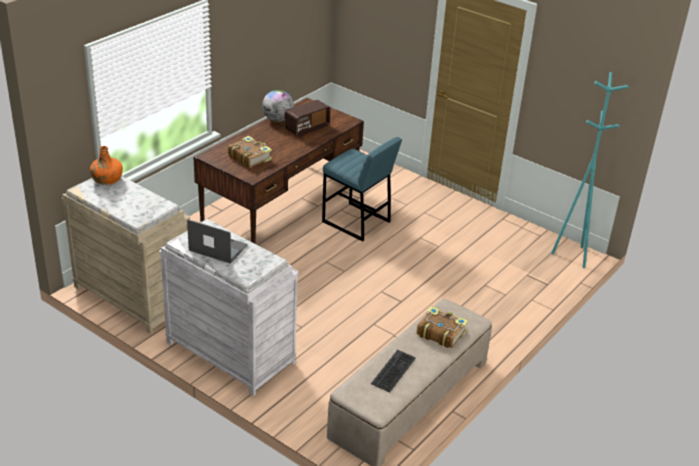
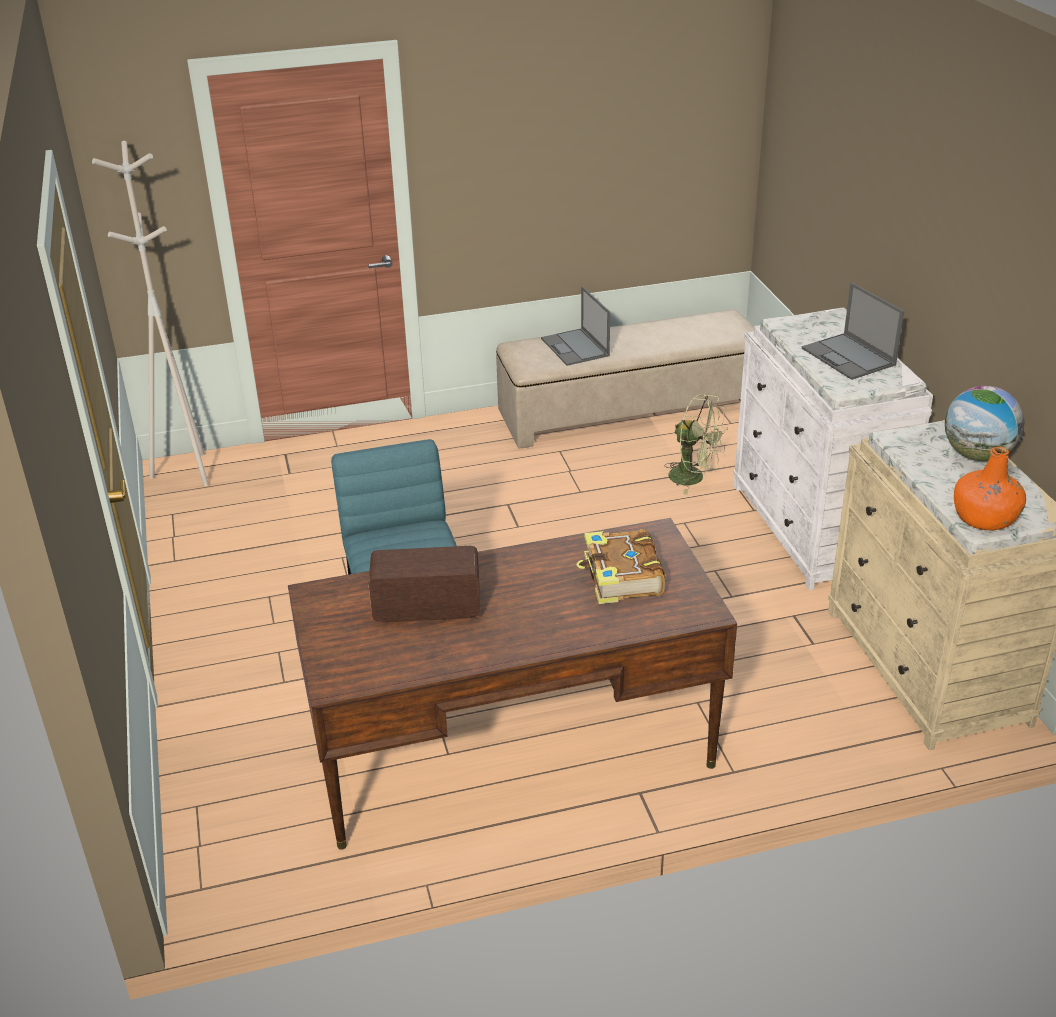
camera: 140 degrees left, 0 degrees up
(277, 120) = (461, 657): globe -> globe (977, 455)
(321, 359) = (694, 478): none -> green fan
(394, 371) = (674, 335): keyboard -> none
(440, 333) = (575, 347): book -> laptop
(573, 256) = (187, 472): turquoise clothes rack -> grey clothes rack

